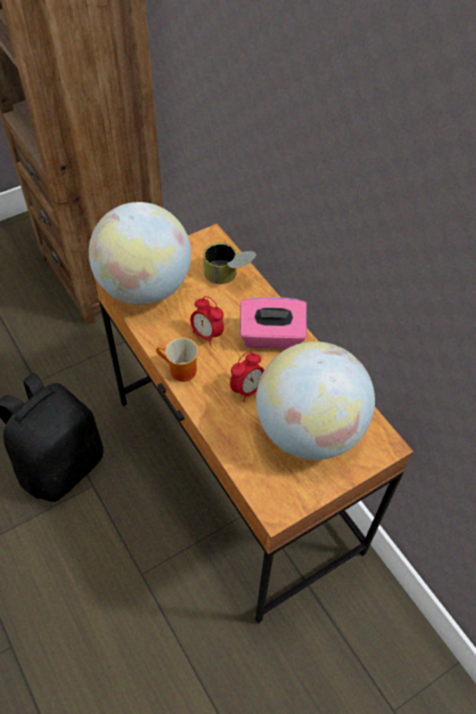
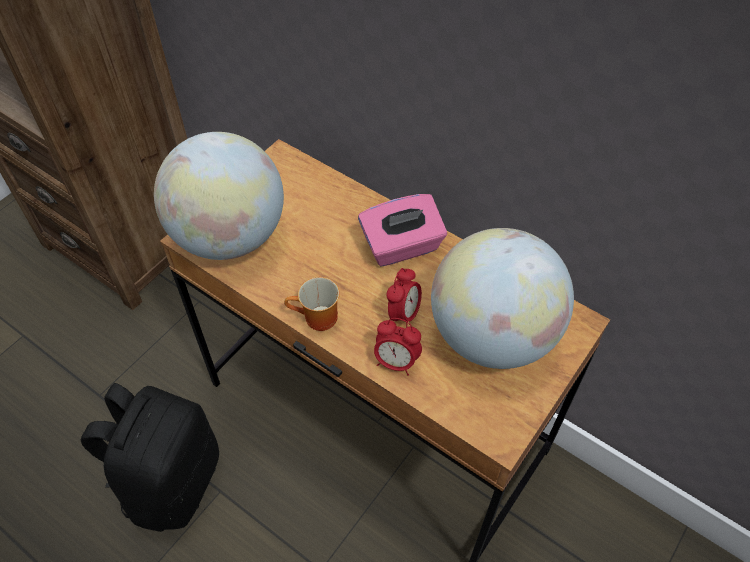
camera: 20 degrees left, 0 degrees up
(207, 334) = (328, 267): alarm clock -> alarm clock (396, 362)
(228, 276) = (321, 194): can -> none

